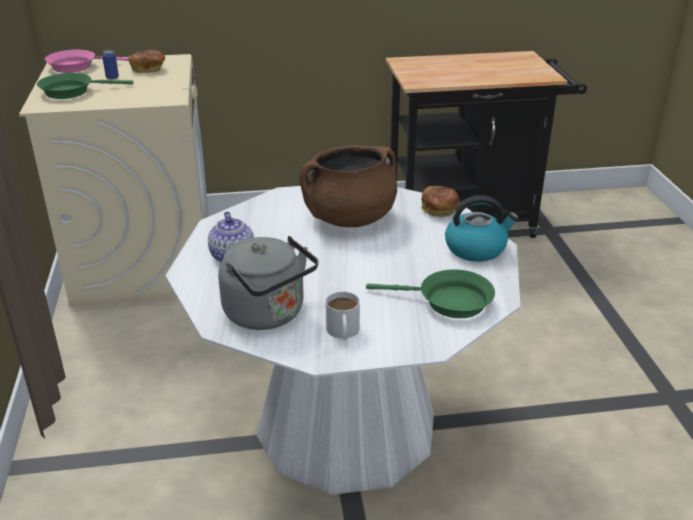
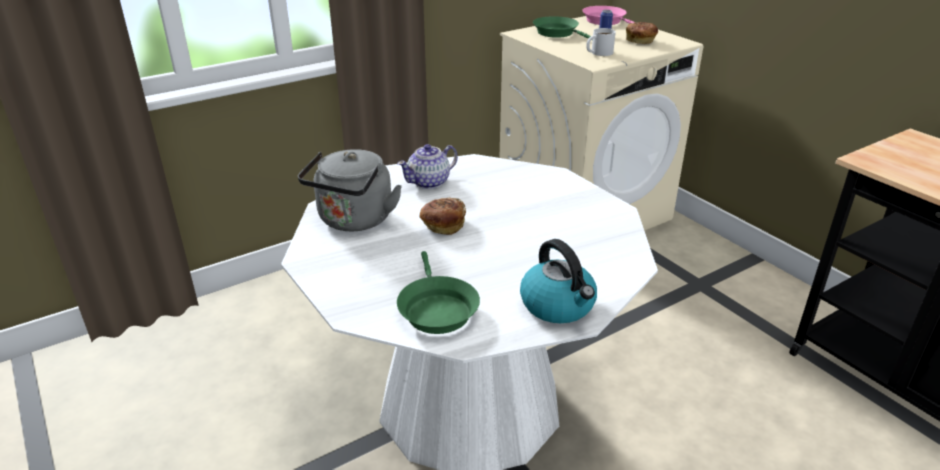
camera: 65 degrees right, 0 degrees up
(343, 332) = (347, 262): white mug -> white mug (598, 53)
(349, 218) = (545, 217): brown cooking pot -> none
(439, 211) = (618, 264): bread -> bread (443, 226)

